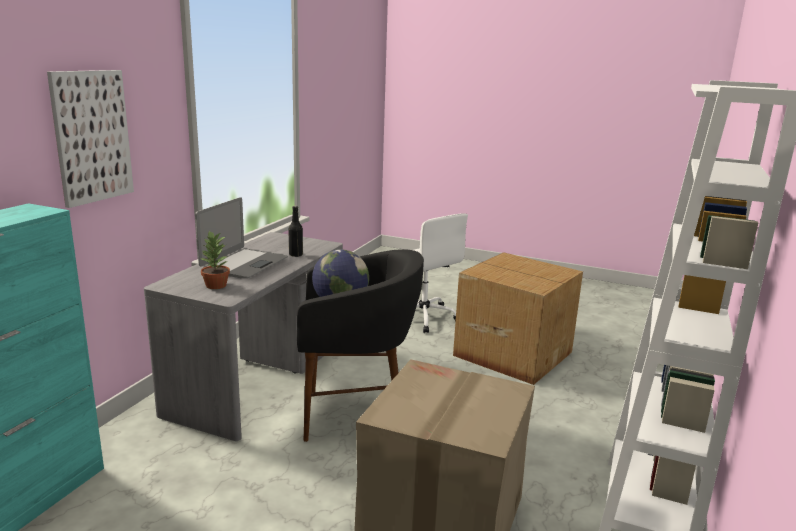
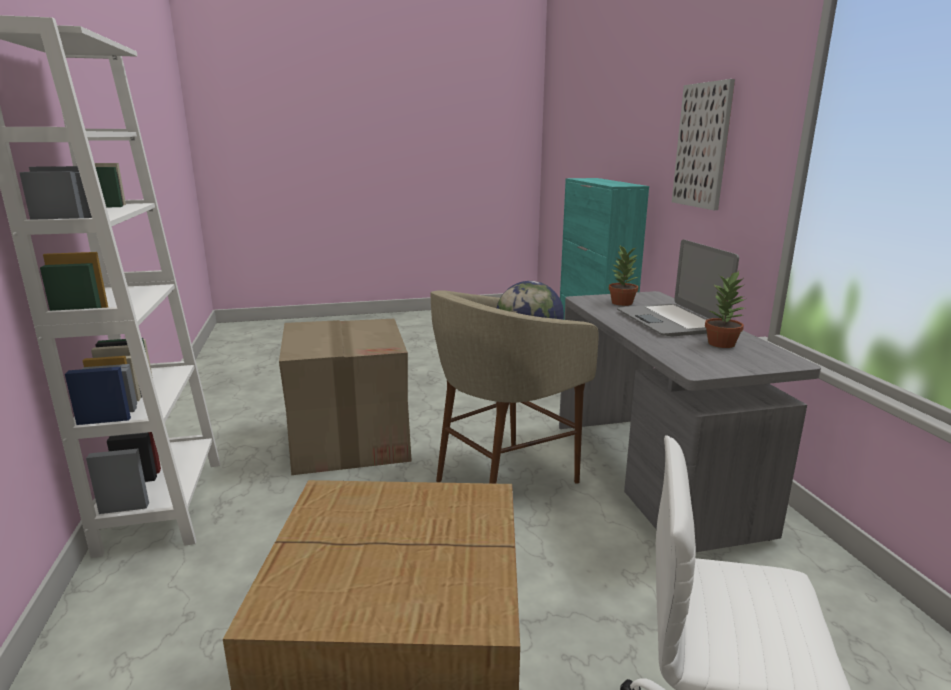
camera: 145 degrees right, 0 degrees up
(271, 248) = (722, 344): none -> potted plant
(296, 255) = (670, 344): black bottle -> none
(355, 417) = (504, 480): black stool -> beige stool

